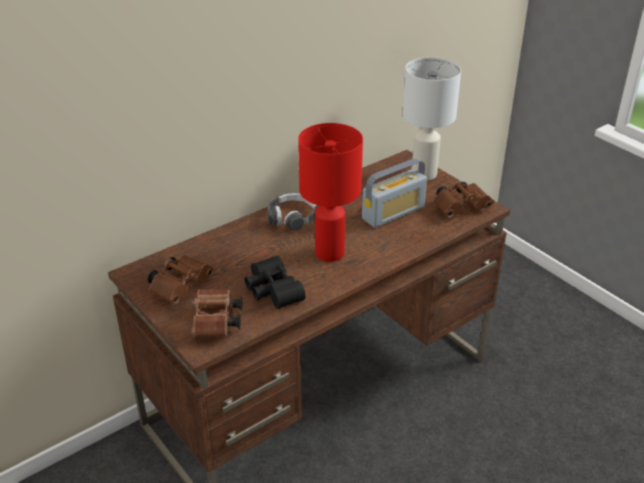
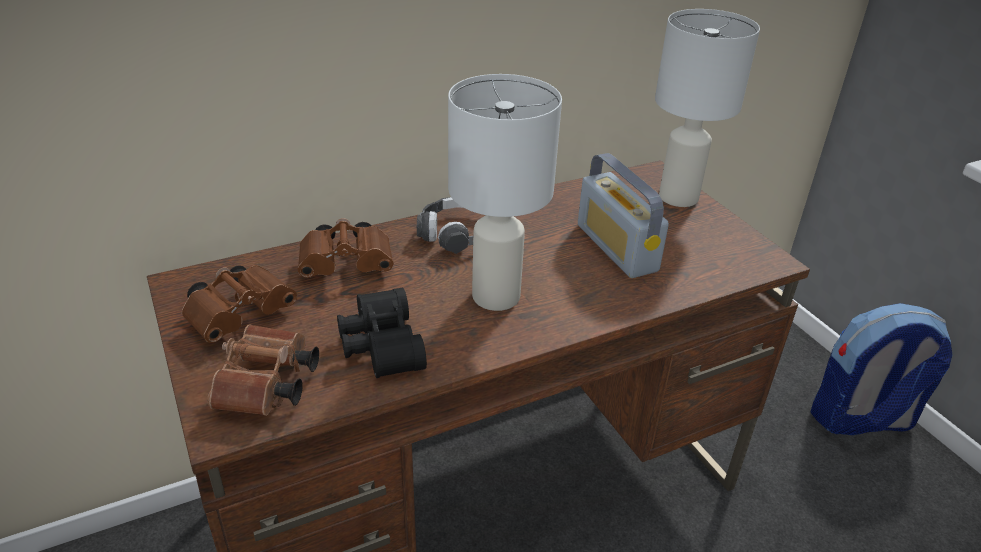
camera: 10 degrees right, 0 degrees up
(328, 253) = (494, 295): red table lamp -> white table lamp
(393, 213) = (616, 248): radio -> radio turned 90 degrees clockwise
(462, 208) = (730, 255): brown binoculars -> brown binoculars (349, 265)
(559, 303) = (860, 419): none -> backpack

